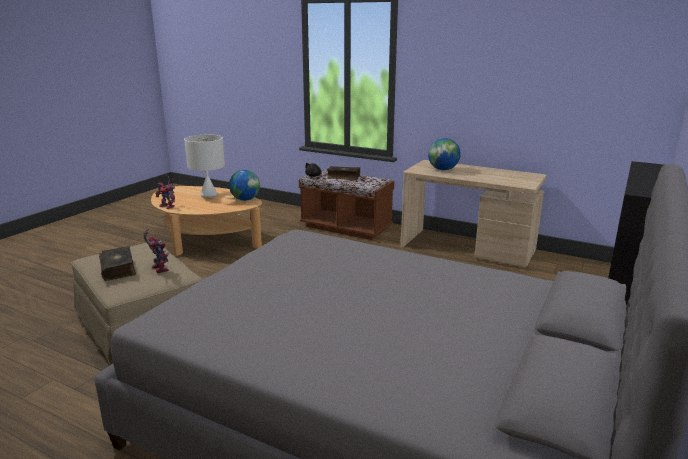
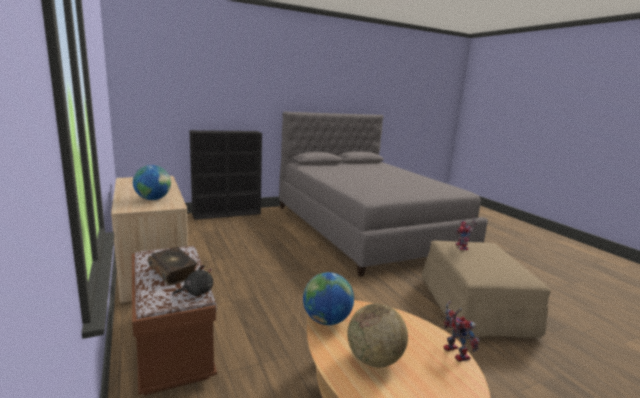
camera: 145 degrees left, 5 degrees down
(118, 269) = (495, 256): book -> none
(209, 196) = (374, 359): white table lamp -> globe

